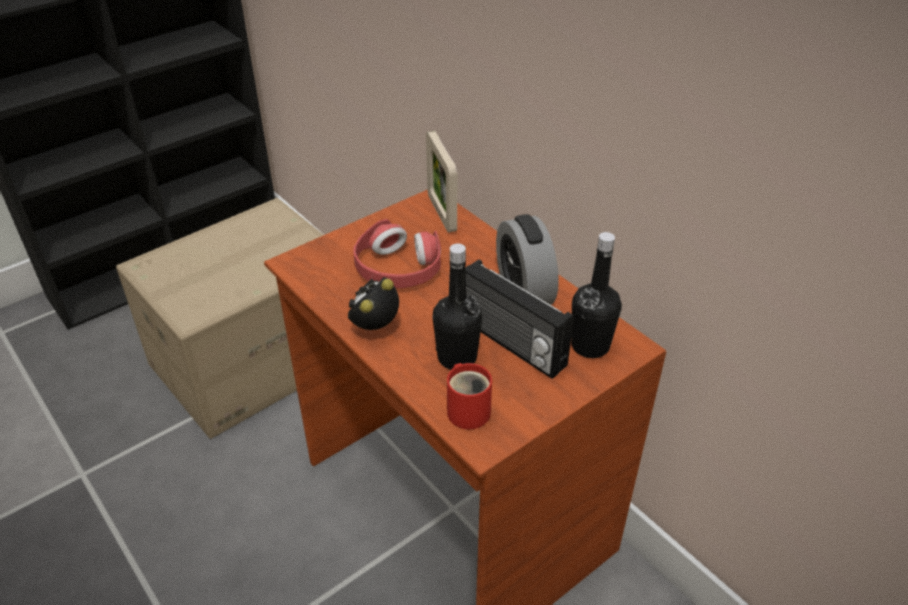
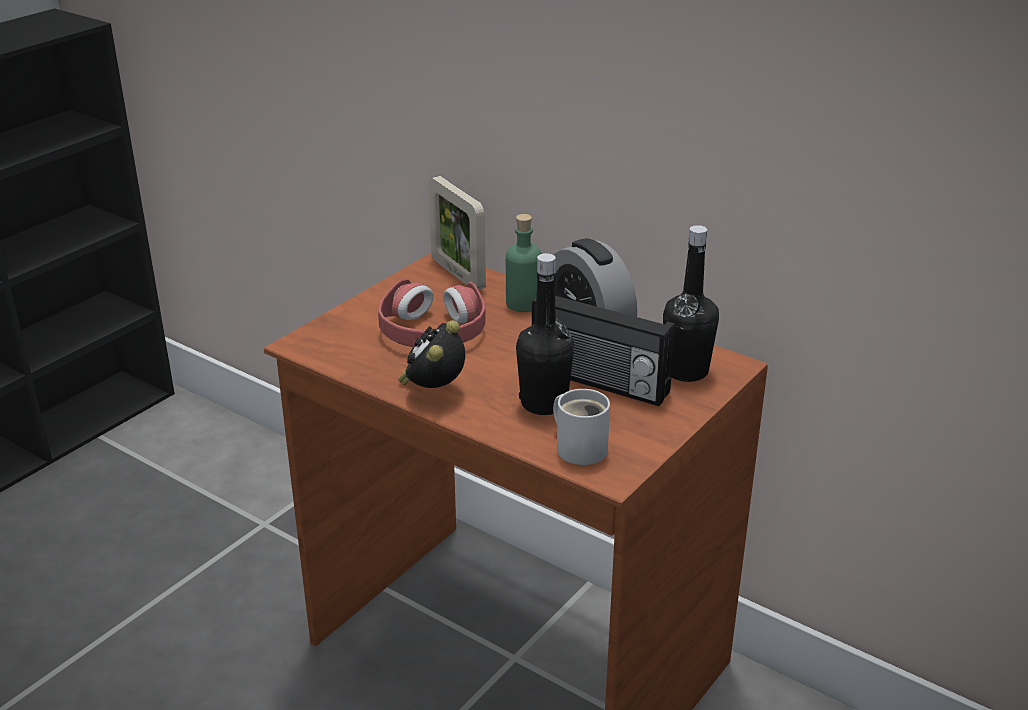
camera: 15 degrees left, 10 degrees down
(255, 359) = (189, 538): cardboard box -> none
(468, 409) = (580, 447): red mug -> white mug
(482, 251) = (523, 303): none -> green bottle

